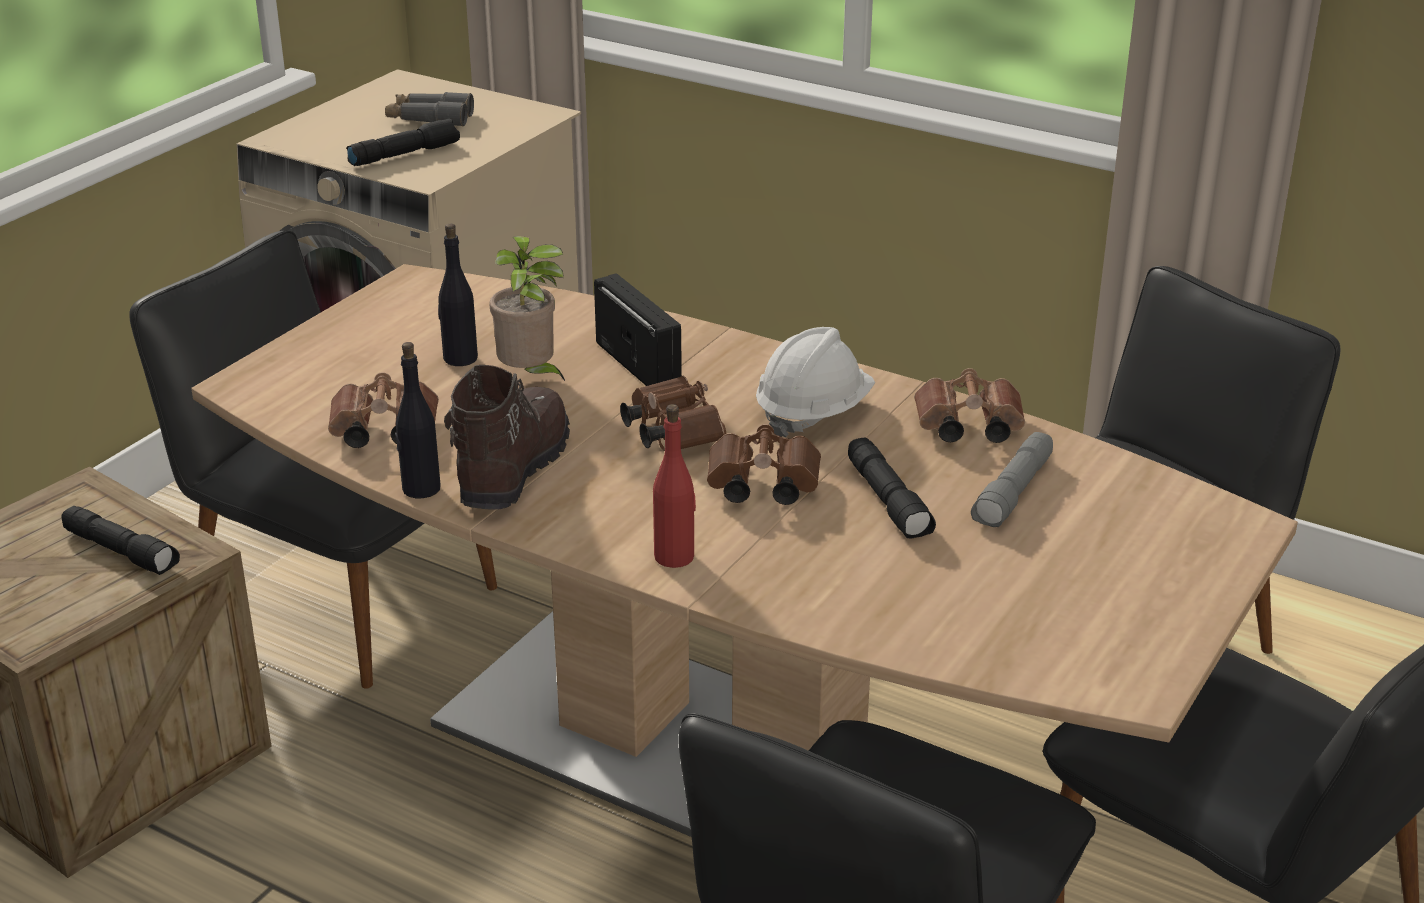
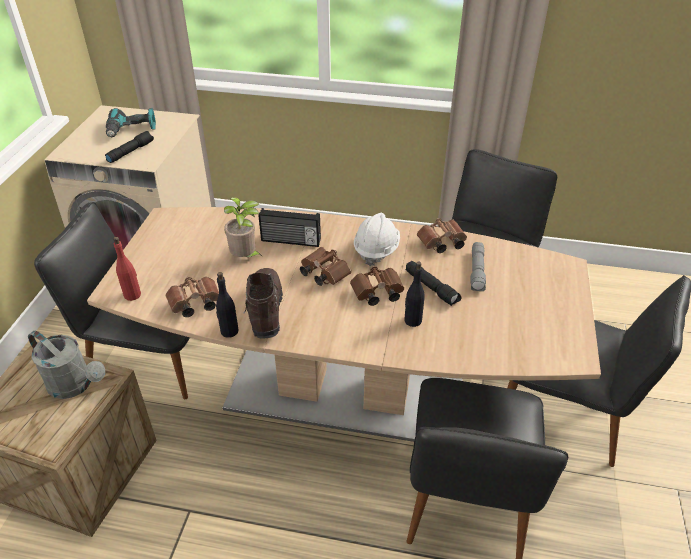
camera: 20 degrees left, 10 degrees up
(123, 551) = (75, 385): black flashlight -> grey watering can
(430, 118) = (132, 130): grey binoculars -> power drill
(460, 358) = (208, 254): black bottle -> black bottle (412, 321)
(640, 366) = (290, 241): radio -> radio turned 150 degrees clockwise
(675, 556) = (361, 339): red bottle -> red bottle (133, 295)

